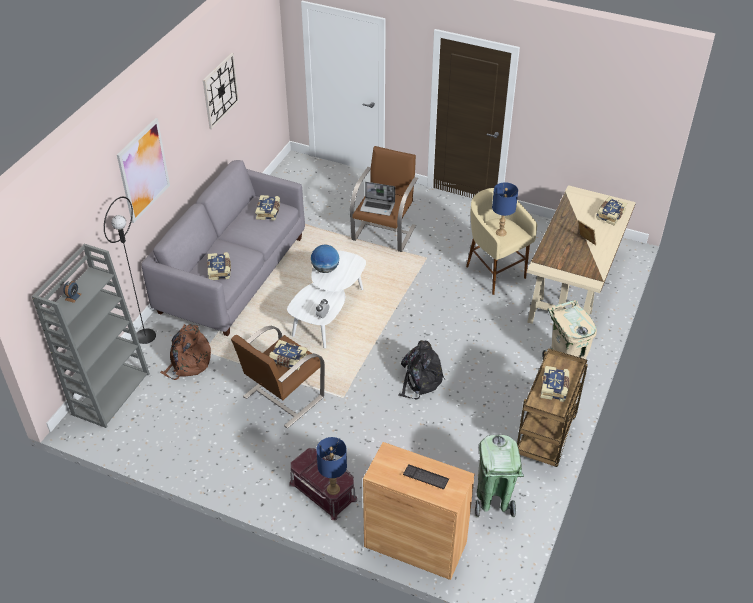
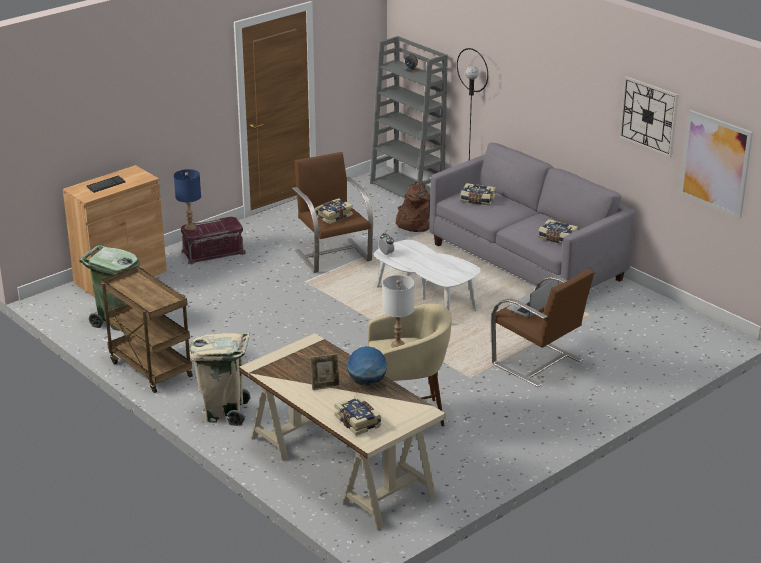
camera: 115 degrees right, 15 degrees down
(143, 170) = (527, 75): picture -> picture (715, 163)
(325, 269) = (449, 262): globe -> globe (367, 382)
(420, 380) = (287, 324): black backpack -> none
(501, 232) = (397, 345): blue table lamp -> white table lamp
(554, 388) = (141, 293): book -> none

